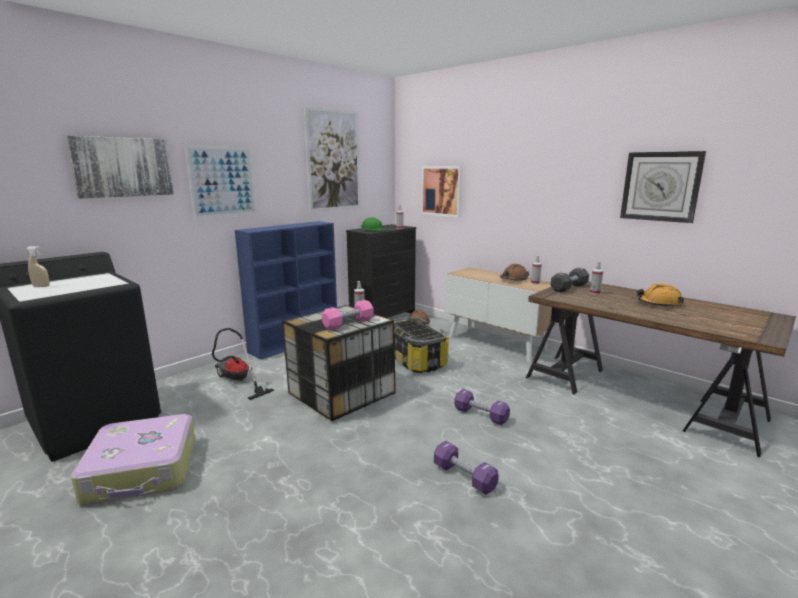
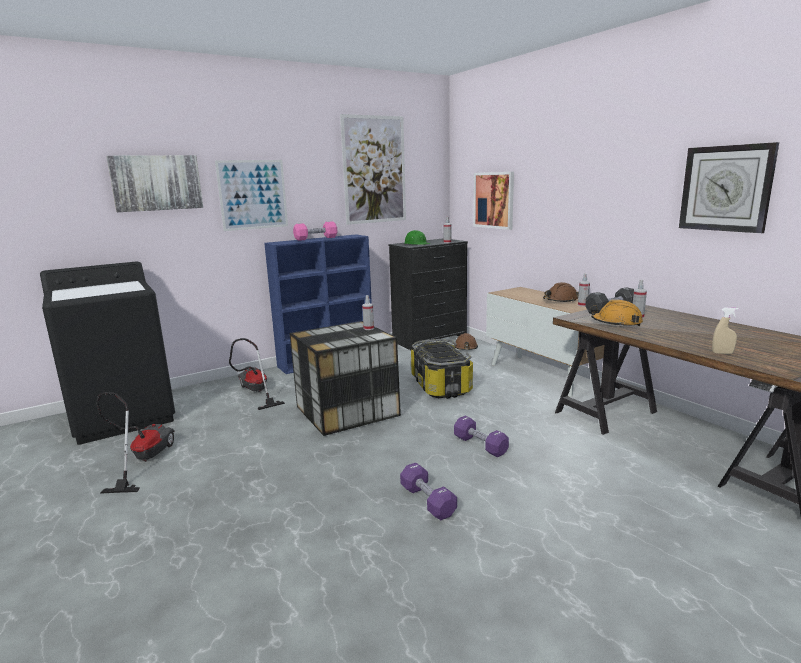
camera: 15 degrees right, 0 degrees up
(41, 286) = (77, 290): beige spray bottle -> beige spray bottle (722, 353)
(143, 471) = (142, 460): suitcase -> vacuum cleaner
(348, 323) = (349, 338): pink dumbbell -> pink dumbbell (316, 238)
(658, 304) = (708, 332): orange hard hat -> orange hard hat (616, 323)

